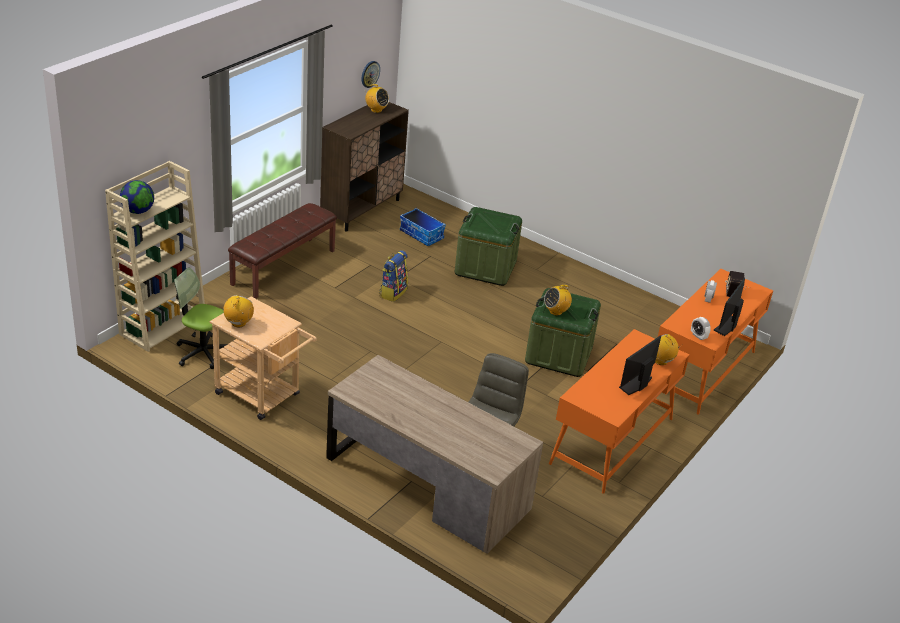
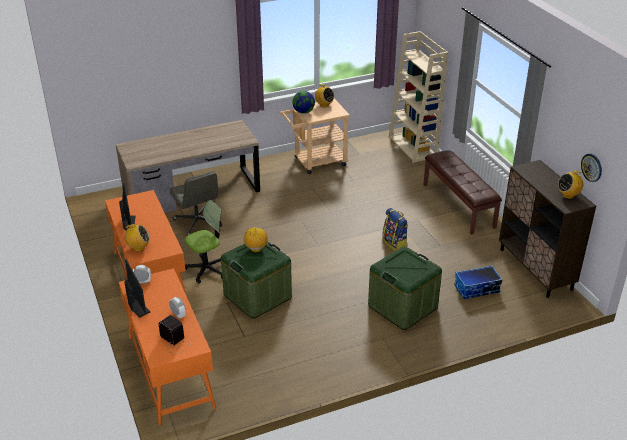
camera: 125 degrees right, 0 degrees up
(138, 211) = (418, 56): globe -> globe (303, 112)
(202, 352) = (374, 153): office chair -> office chair (207, 269)

